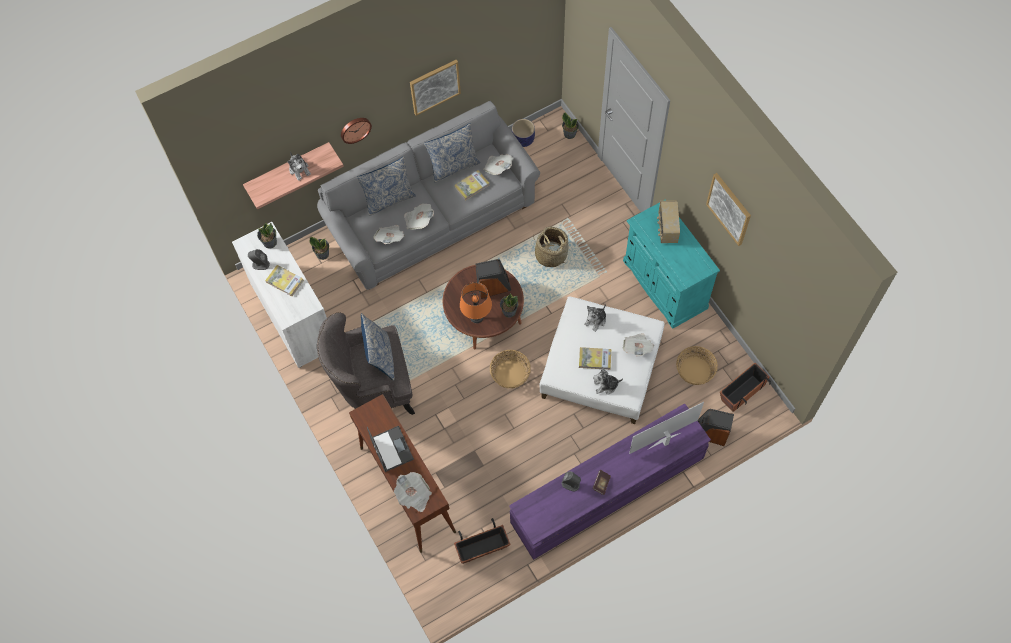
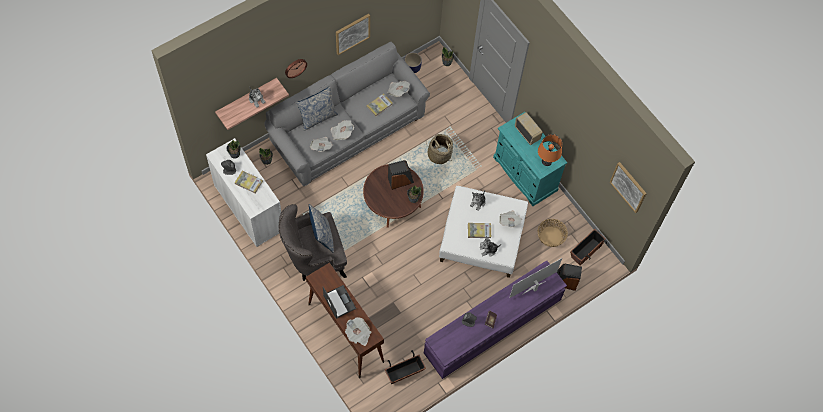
camera: 10 degrees left, 0 degrees up
(453, 166) = (364, 91): pillow -> none
(477, 317) = (390, 203): orange table lamp -> orange table lamp (547, 161)
(510, 374) = (415, 244): basket -> none
(667, 229) = (527, 133): radio -> radio turned 150 degrees clockwise
(729, 208) = (574, 119): picture -> picture (628, 187)

